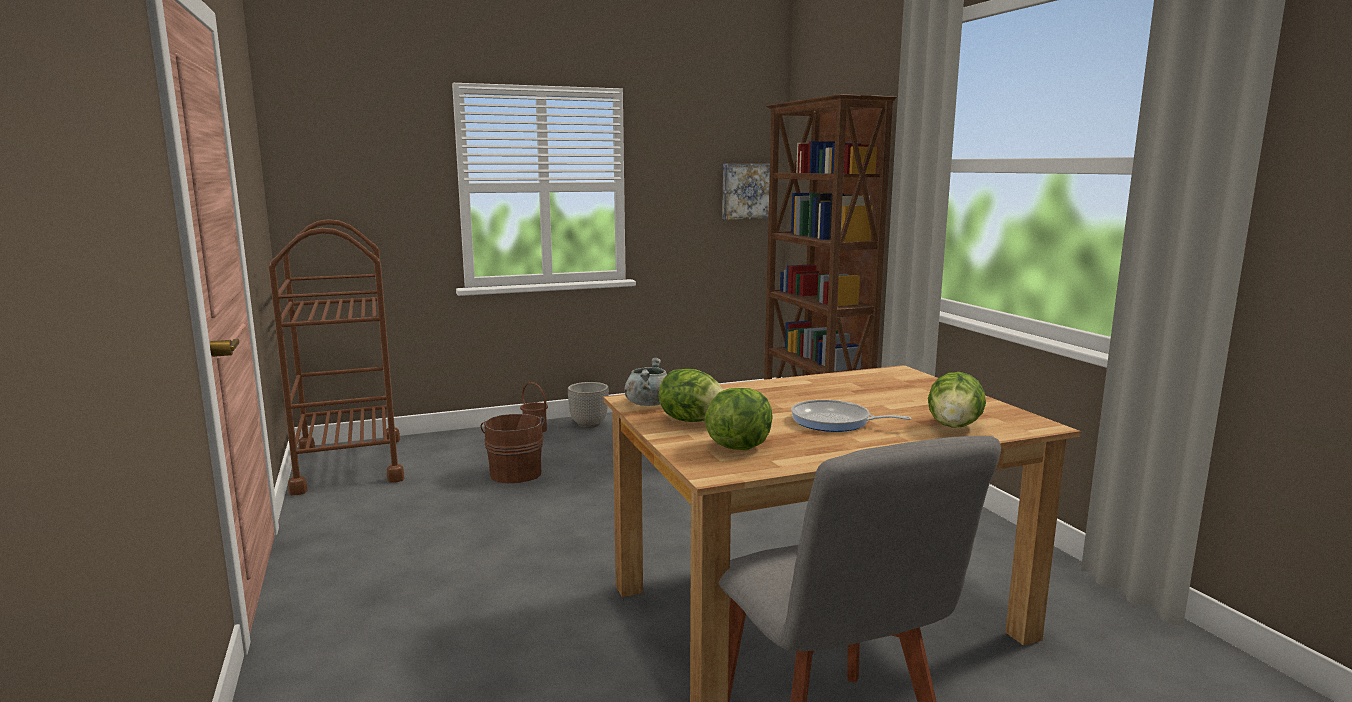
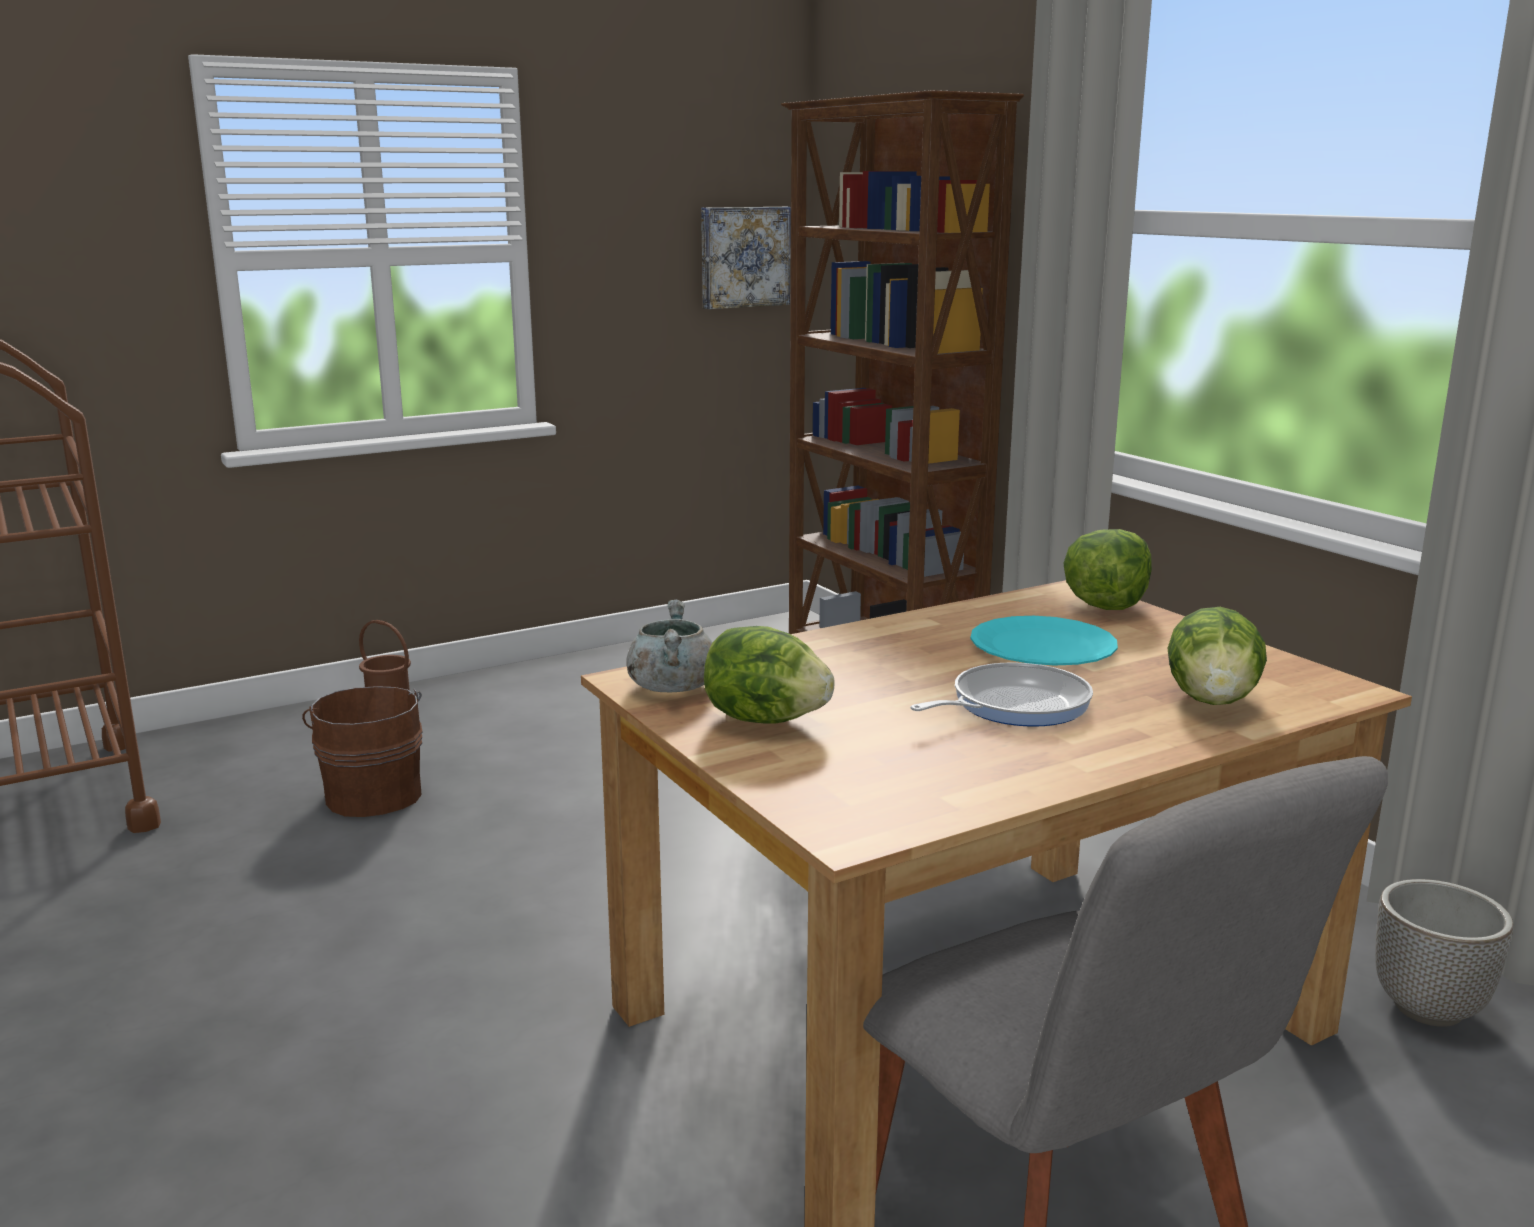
camera: 10 degrees left, 5 degrees up
(589, 424) = (486, 688): planter -> planter (1427, 1007)
(738, 446) = (870, 770): lettuce -> lettuce (1105, 606)
(835, 422) = (1013, 705): frying pan -> frying pan turned 135 degrees clockwise
(866, 395) = (1042, 646): none -> turquoise plate

